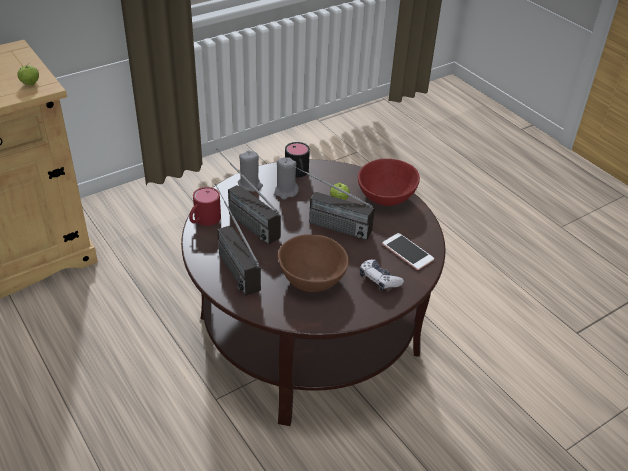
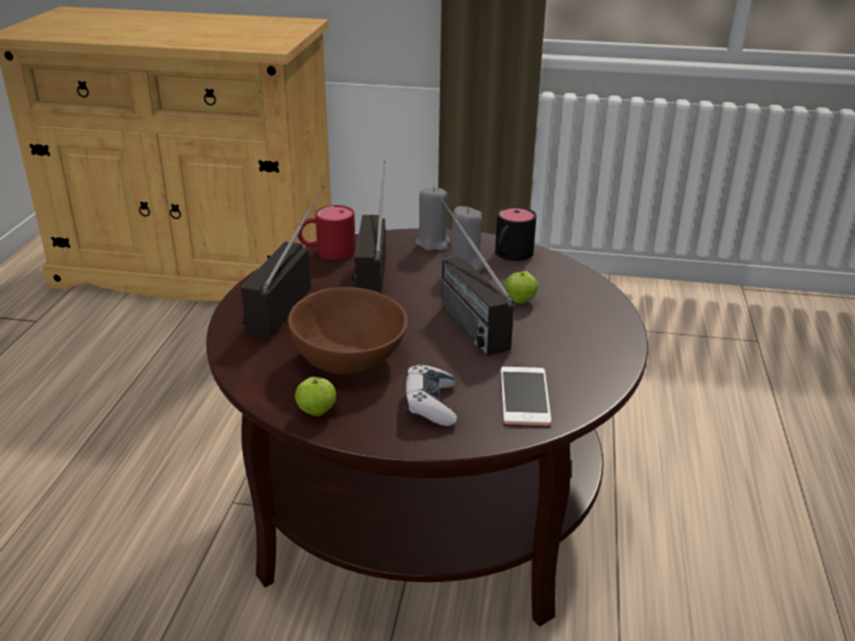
camera: 45 degrees right, 10 degrees down
(30, 83) = (266, 43): apple -> apple (316, 412)
(386, 196) = (596, 325): red bowl -> none

